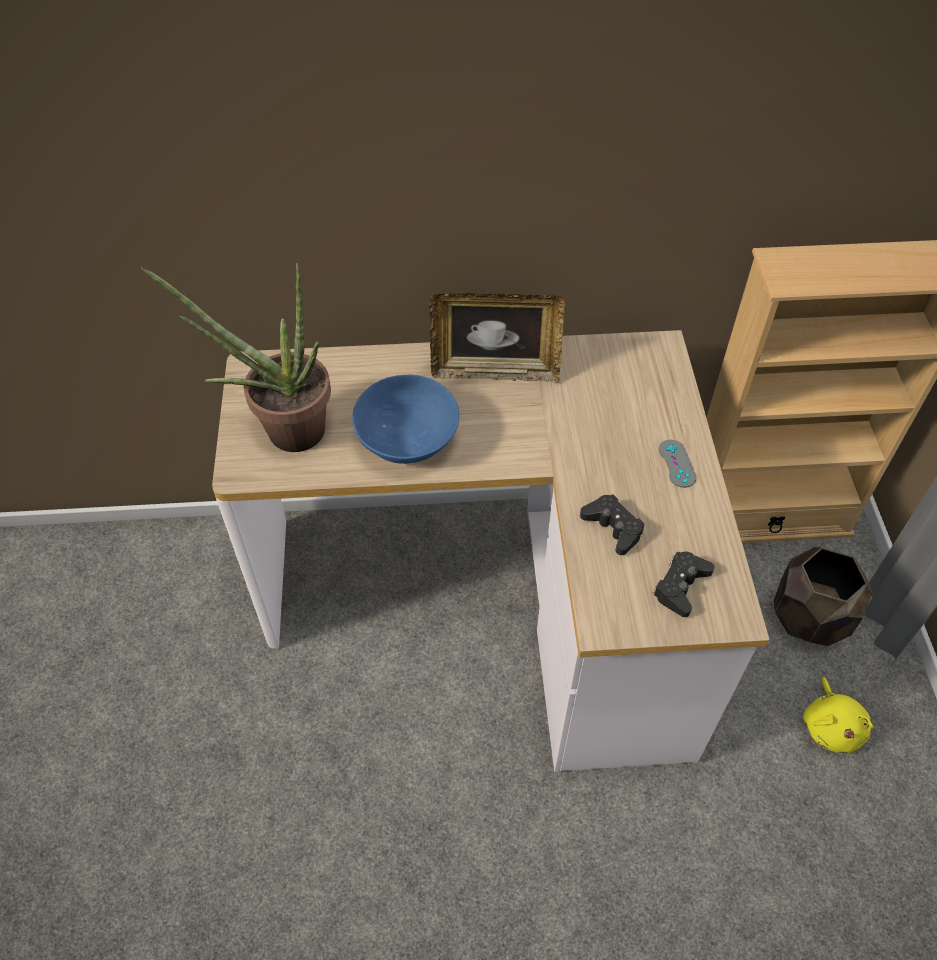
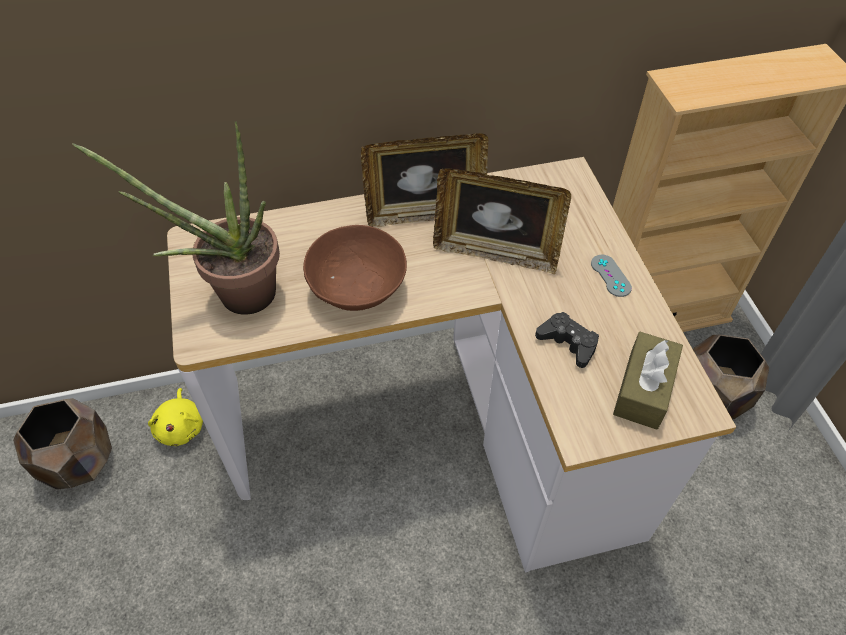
camera: 10 degrees left, 0 degrees up
(112, 581) = (80, 461): none -> brown planter
(408, 440) = (358, 287): blue bowl -> brown bowl
(559, 422) = (495, 252): none -> picture frame
(680, 586) = (643, 389): black game controller -> brown tissue box
(831, 726) = (752, 489): yellow plush toy -> yellow plush toy (182, 426)

